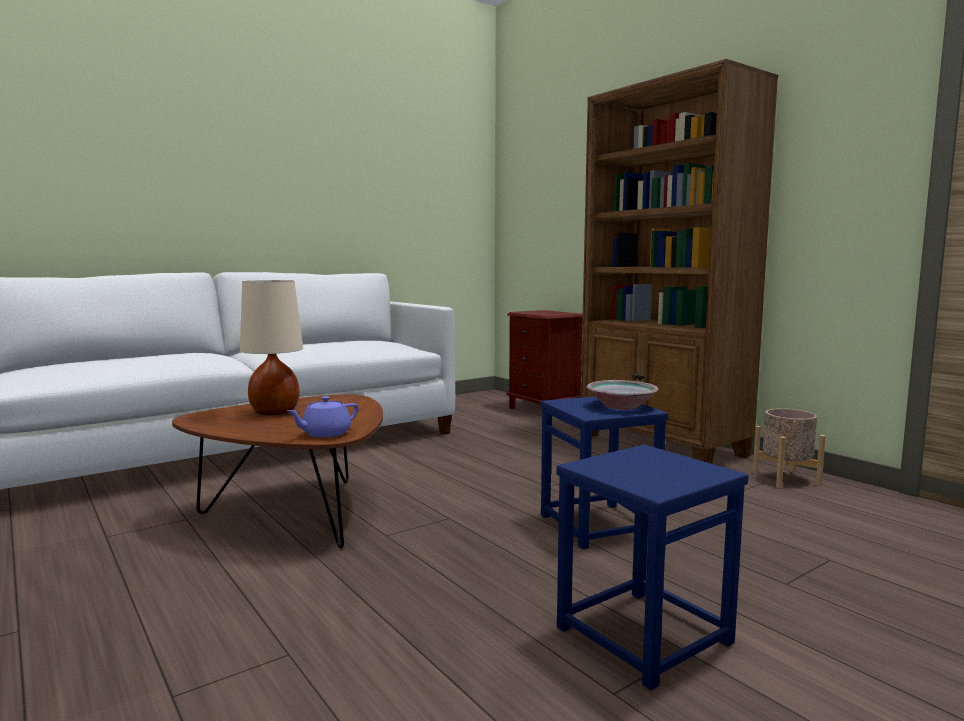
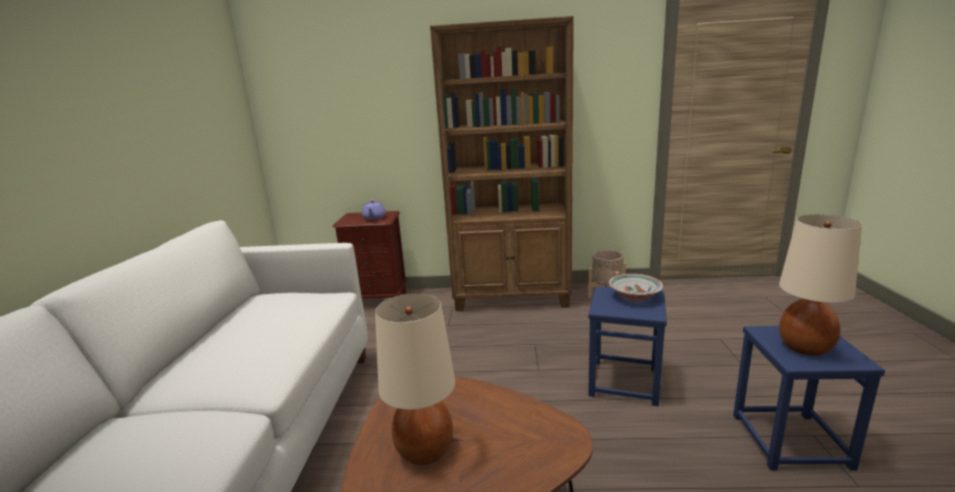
camera: 50 degrees left, 10 degrees up
(325, 434) = (555, 442): purple teapot -> purple teapot (374, 218)
(641, 468) = (805, 347): none -> beige table lamp

